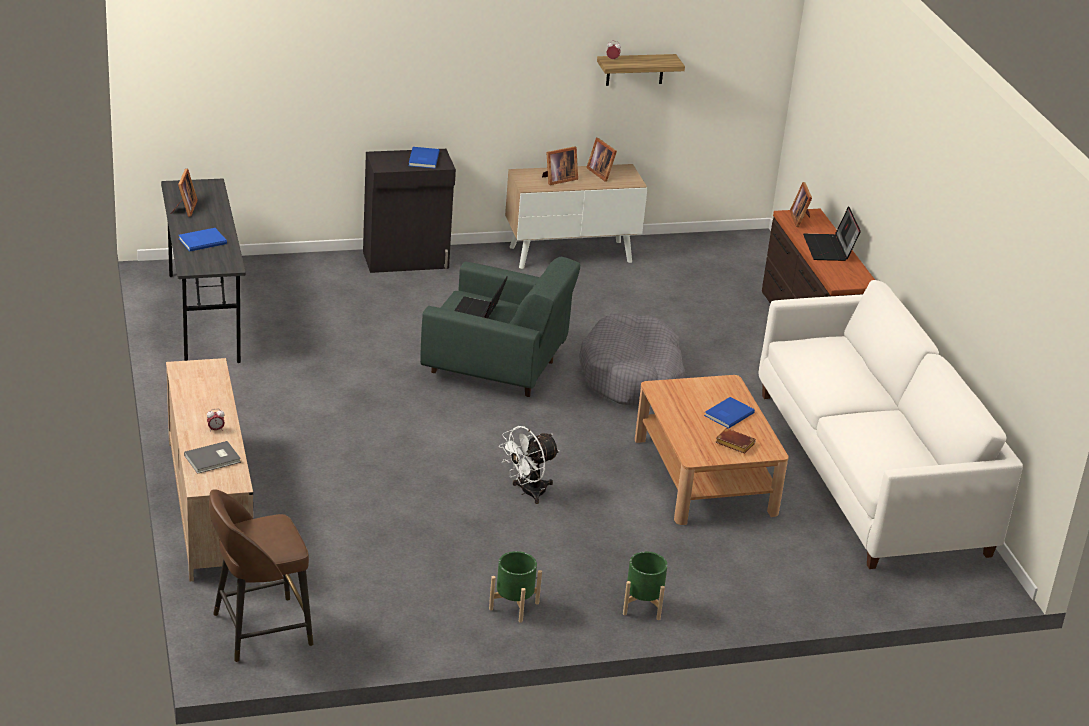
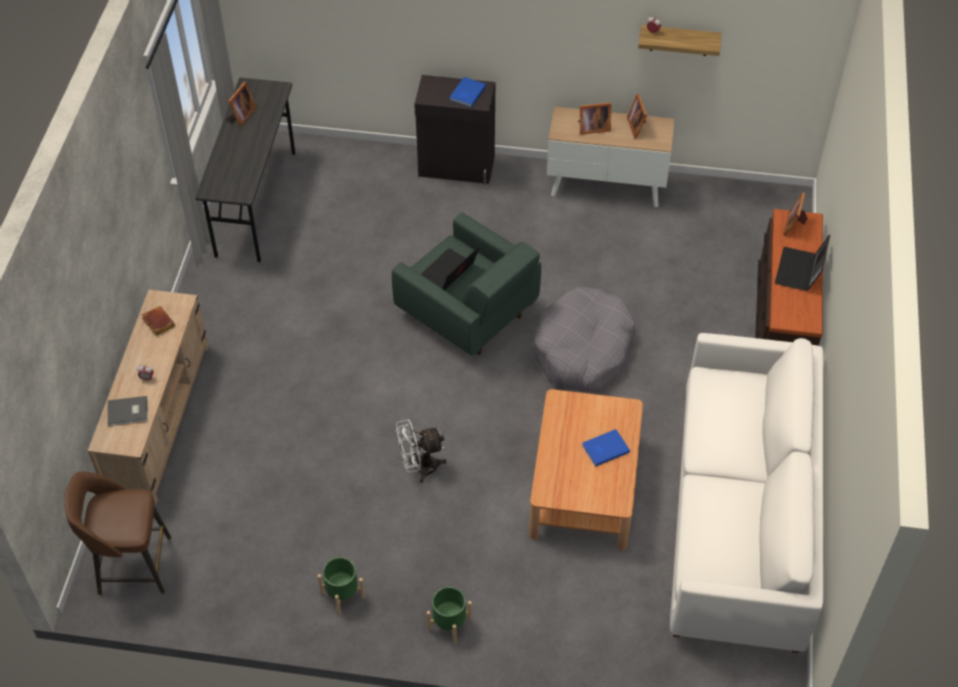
camera: 25 degrees right, 20 degrees up
(201, 241) = (234, 158): blue book -> none
(733, 444) = (589, 487): brown book -> brown book (157, 322)

